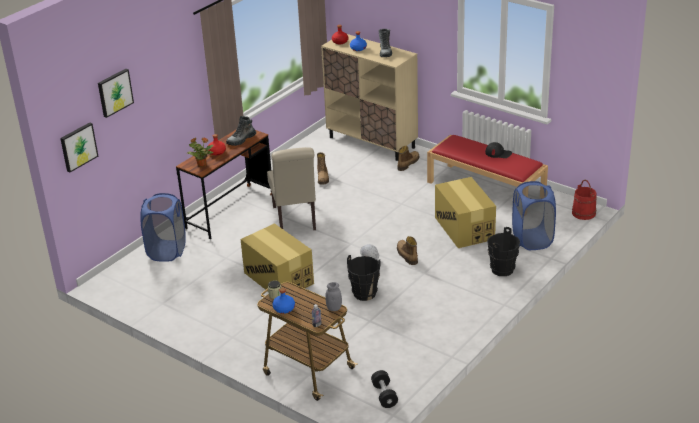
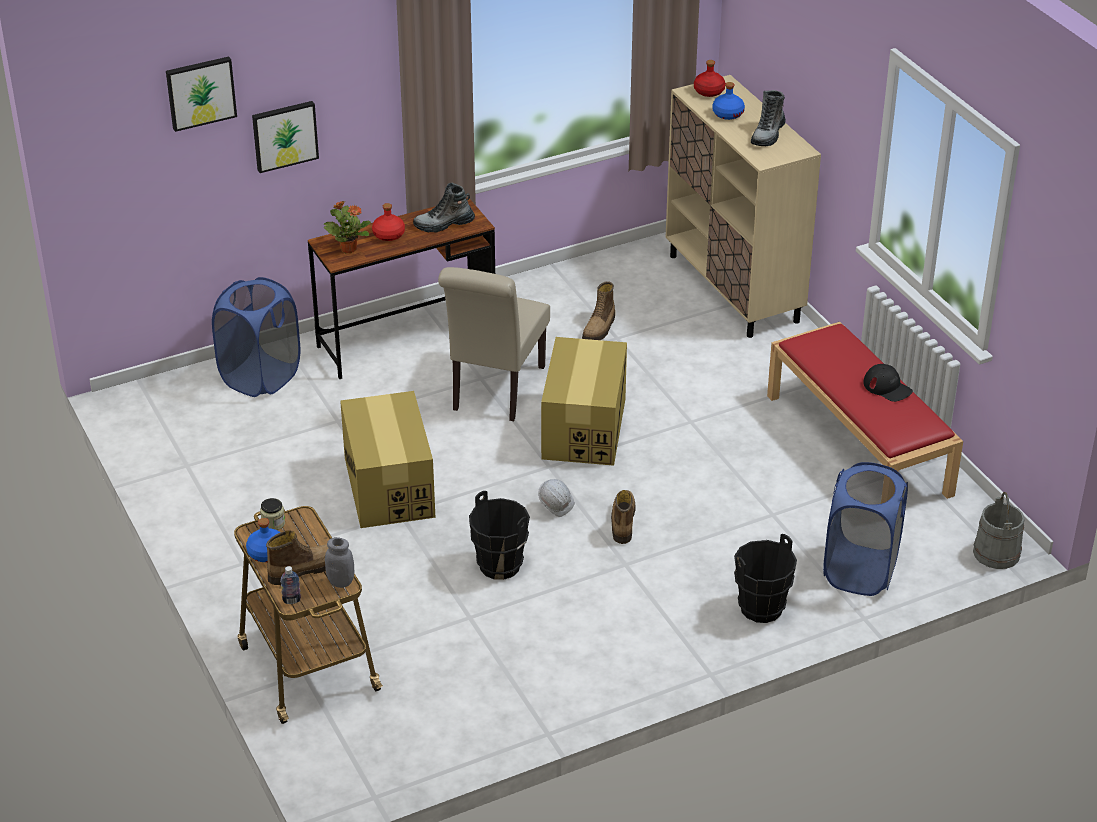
camera: 25 degrees right, 5 degrees up
(78, 146) = (114, 168): picture -> picture (284, 135)
(384, 395) = (388, 758): black dumbbell -> none
(407, 163) = (762, 349): boot -> boot (304, 569)
(464, 228) = (760, 506): cardboard box -> cardboard box (584, 428)
(584, 213) = (997, 553): red bucket -> grey bucket

